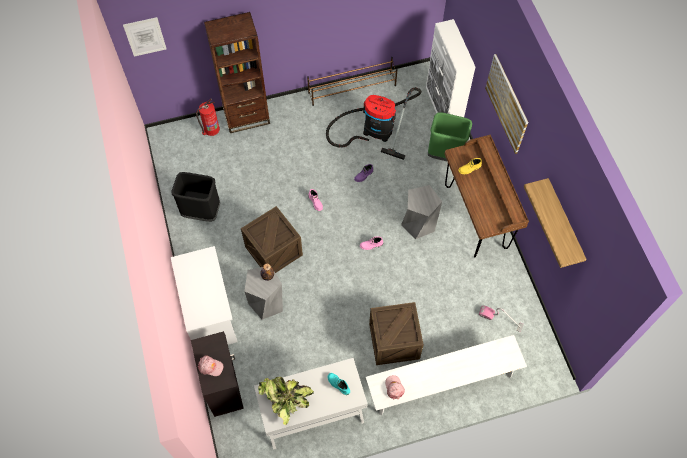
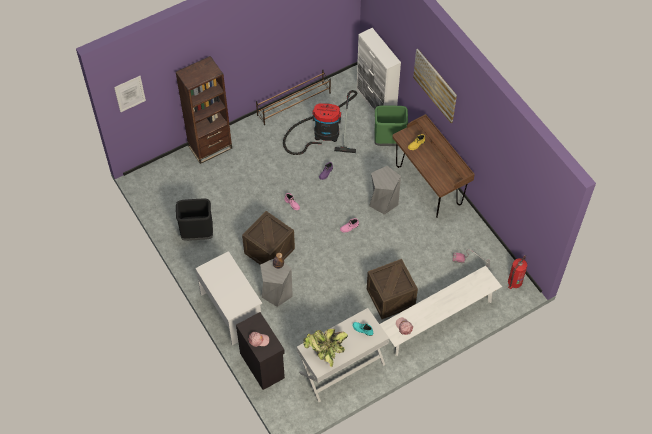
camera: 15 degrees left, 5 degrees down
(211, 129) = (182, 164): fire extinguisher -> fire extinguisher (514, 282)
(564, 223) = (503, 164): shelf -> none

